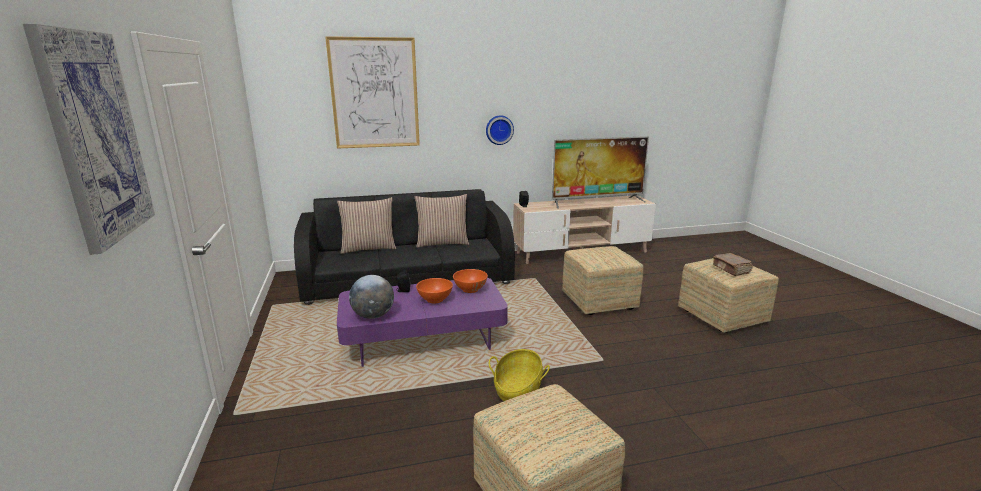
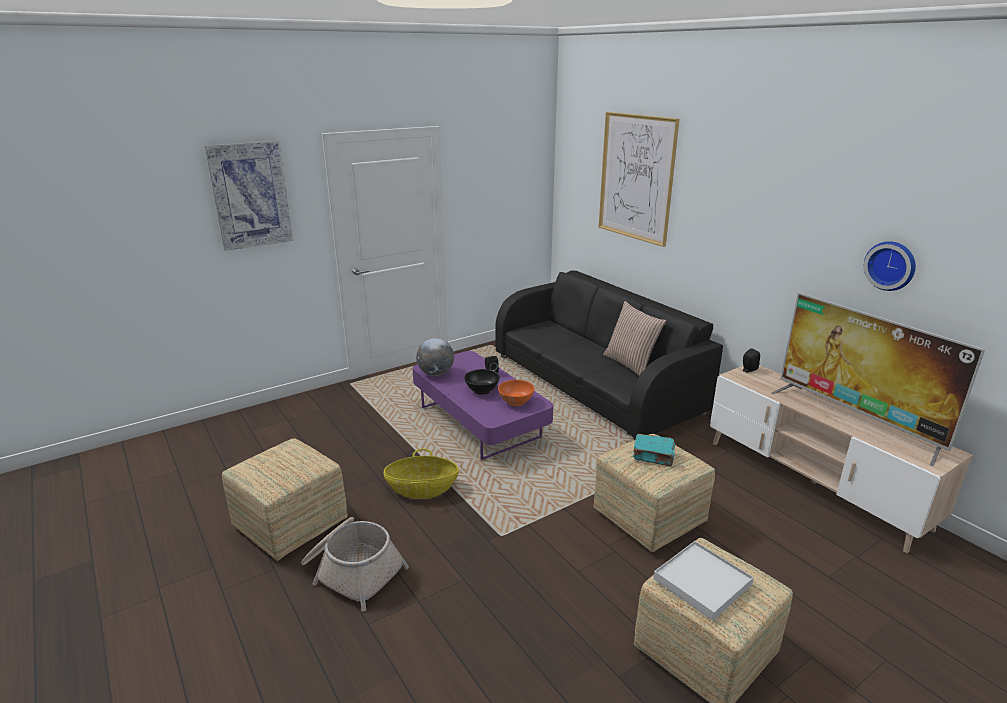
camera: 70 degrees right, 5 degrees up
(369, 248) = (578, 335): pillow -> none
(435, 300) = (481, 390): orange bowl -> black bowl
(499, 130) = (753, 255): wall clock -> wall clock (891, 265)
(601, 254) = (654, 457): none -> turquoise book
(636, 452) = (352, 571): none -> basket
(731, 270) = (702, 582): brown book -> white tray

